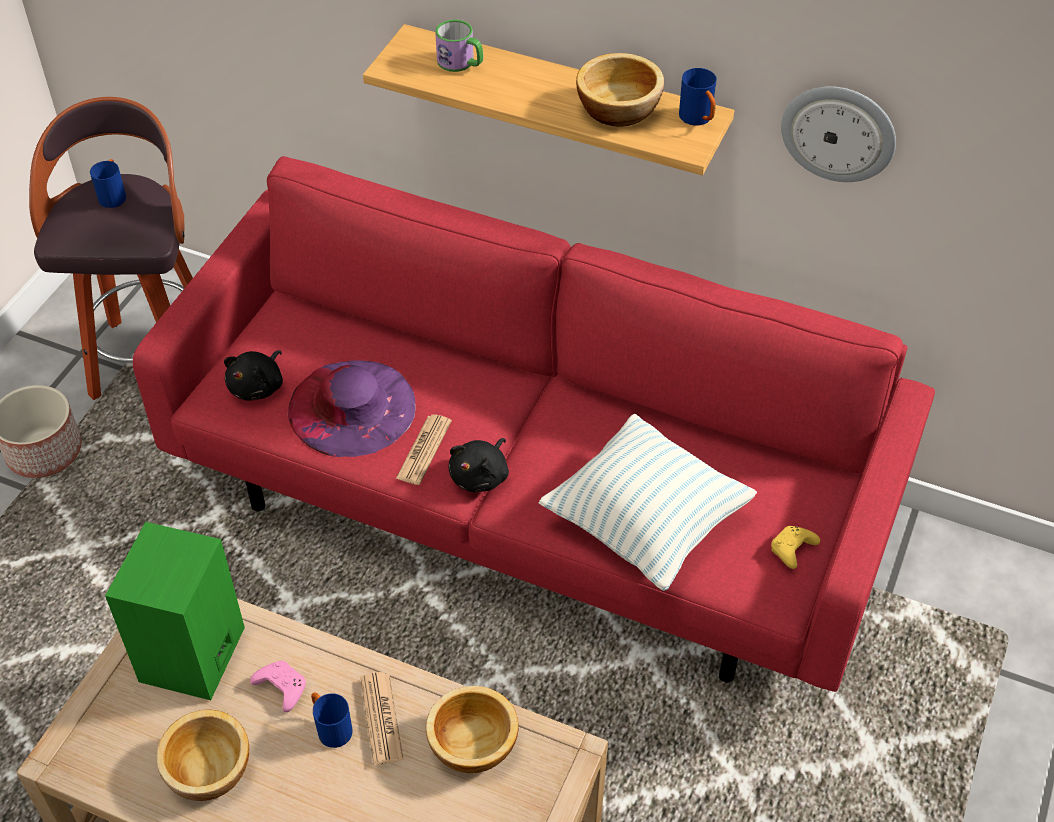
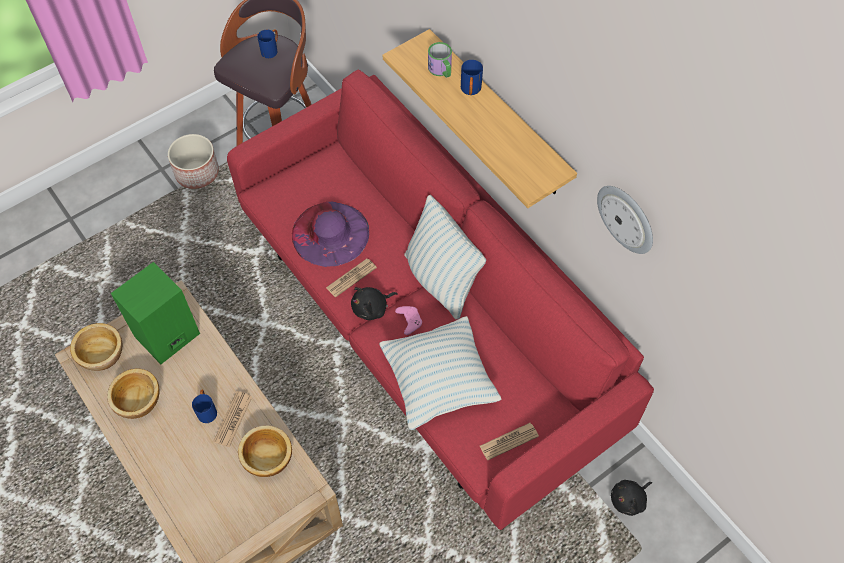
camera: 30 degrees right, 10 degrees up
(258, 386) = (291, 197): black plush toy -> black plush toy (629, 500)
(281, 688) = (197, 376): pink game controller -> pink game controller (409, 321)
(551, 399) = (441, 280): none -> pillow
(619, 108) = (509, 142): bowl -> bowl (102, 354)
(699, 120) = (550, 170): blue mug -> blue mug (470, 91)
(792, 551) = (509, 441): yellow game controller -> newspaper

